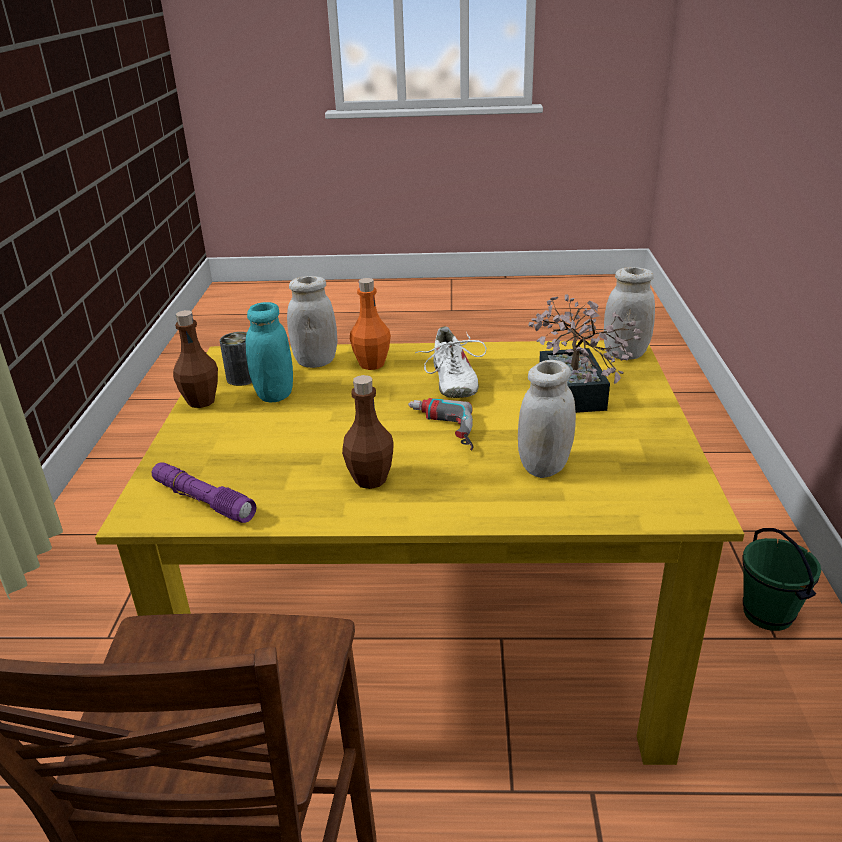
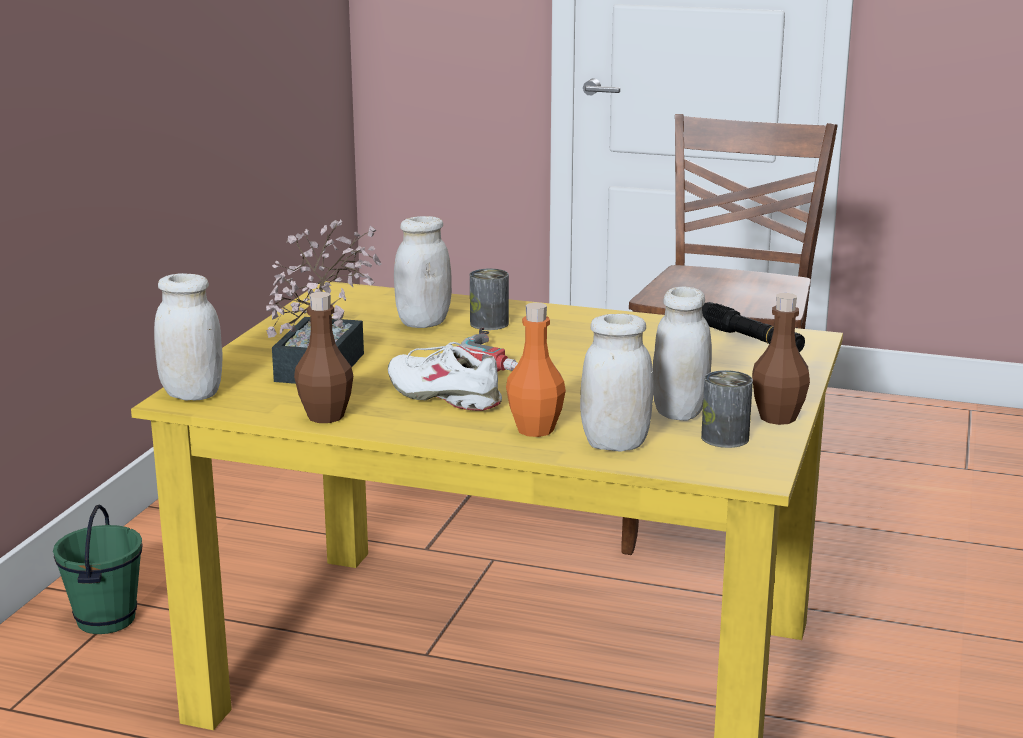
camera: 165 degrees left, 10 degrees down
(203, 500) = (750, 339): purple flashlight -> black flashlight
(274, 394) = (679, 412): turquoise jar -> white jar
(370, 479) = (589, 334): brown bottle -> brown bottle (325, 416)
(452, 381) = (444, 395): white shoe -> white shoe turned 60 degrees counterclockwise
(479, 478) = (489, 323): none -> can

